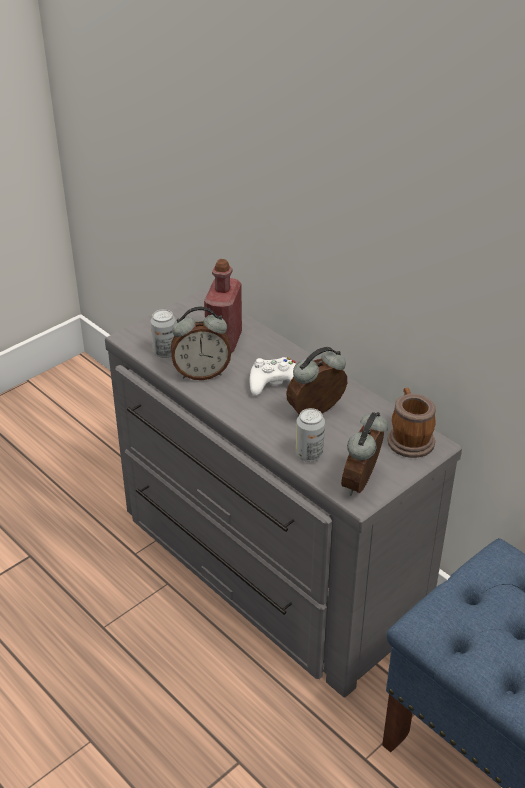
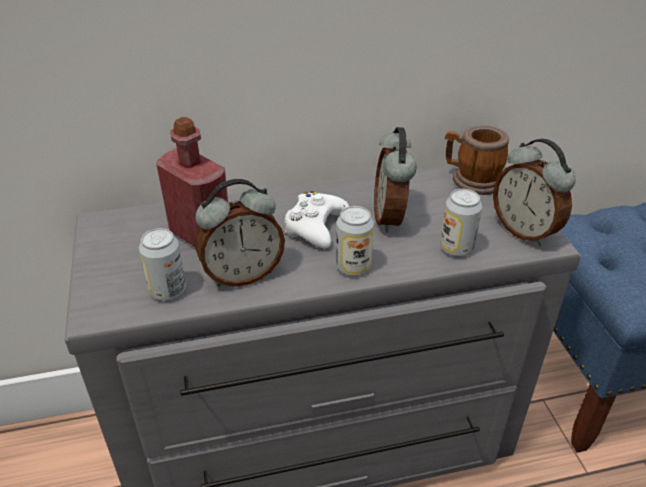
camera: 60 degrees left, 0 degrees up
(201, 373) = (242, 275): alarm clock -> alarm clock turned 45 degrees clockwise
(247, 414) = (353, 267): none -> can

